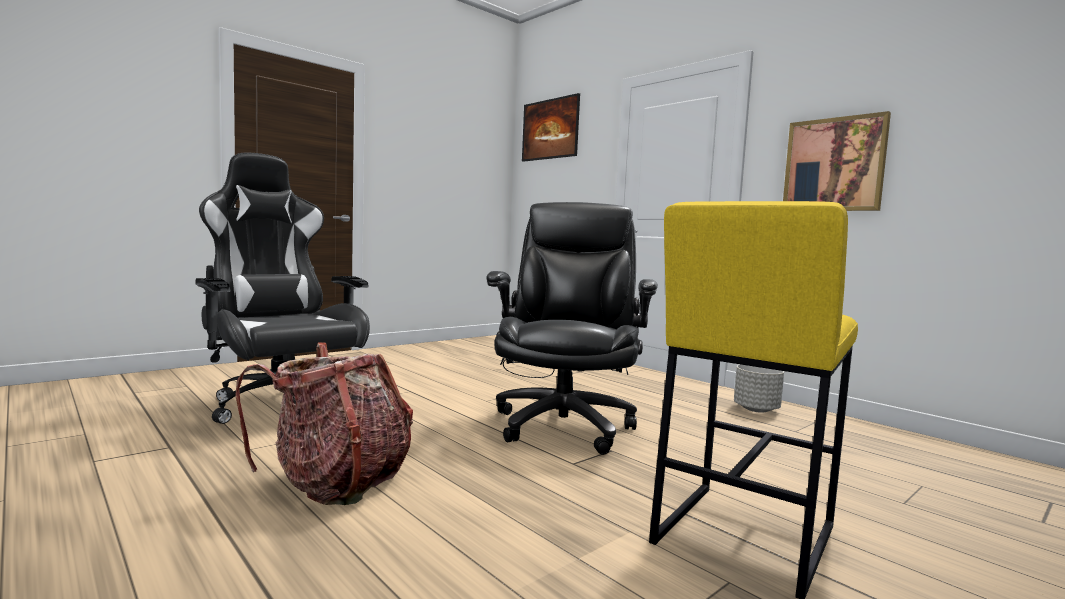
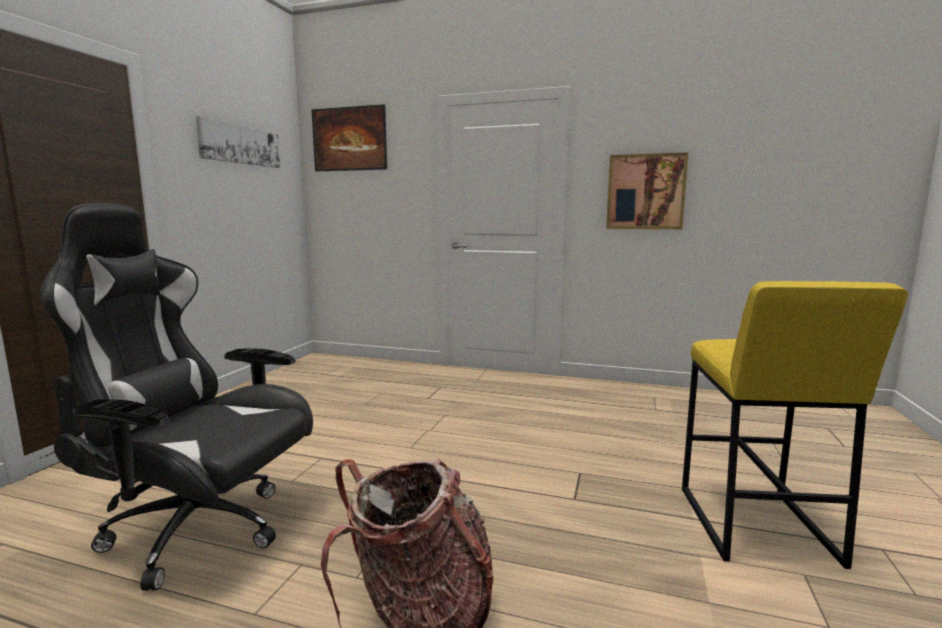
camera: 30 degrees left, 5 degrees up
(448, 135) = (240, 145): none -> picture
(565, 425) = (512, 455): black office chair -> none
(756, 409) = (609, 394): grey planter -> none

